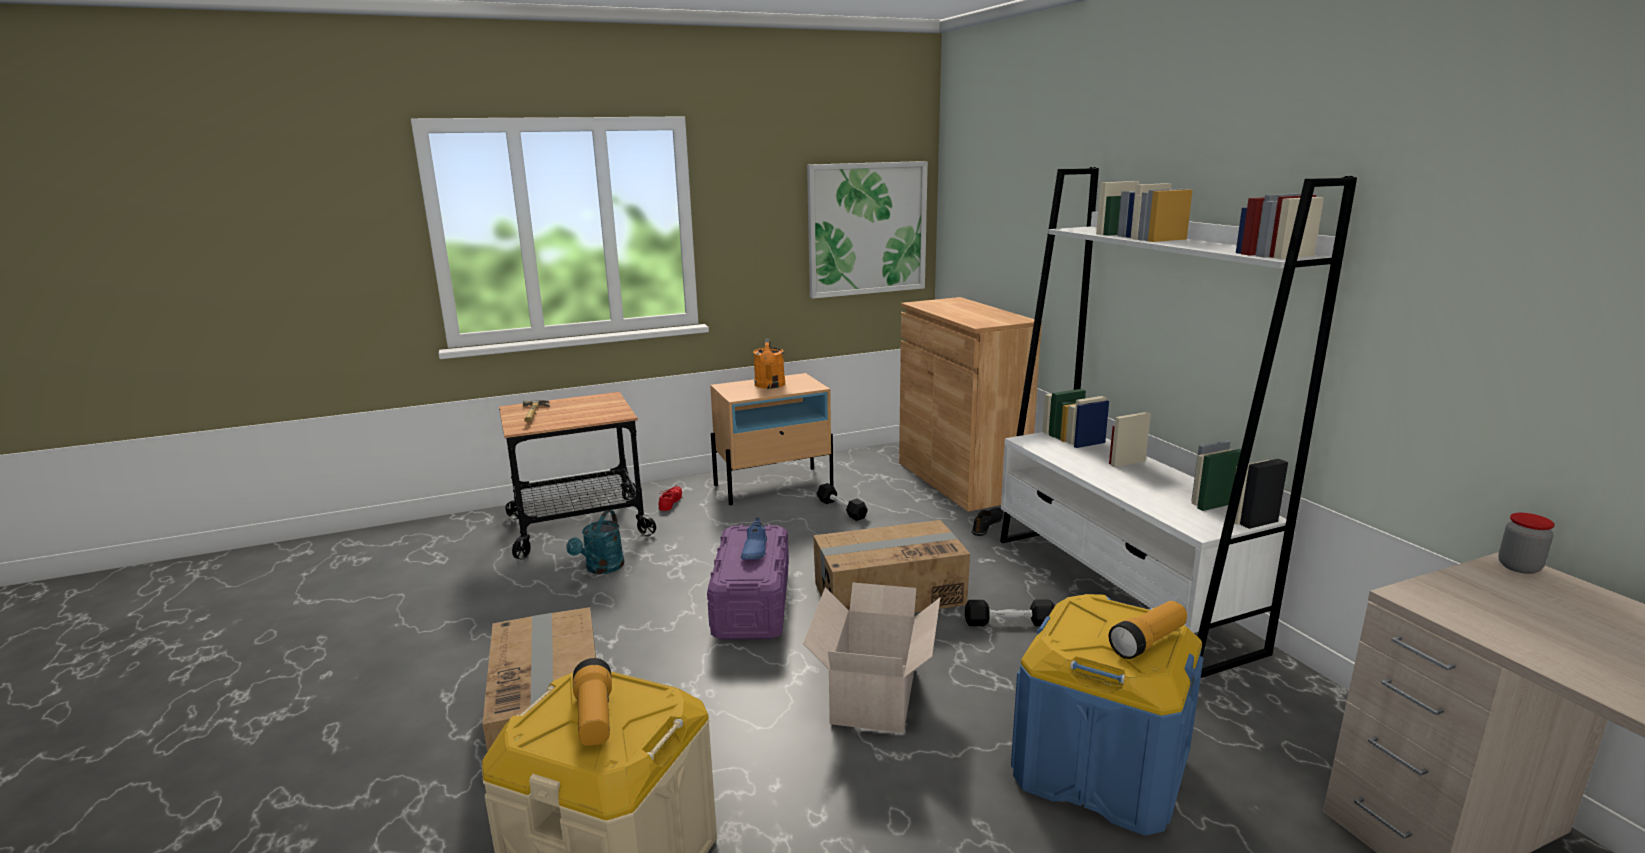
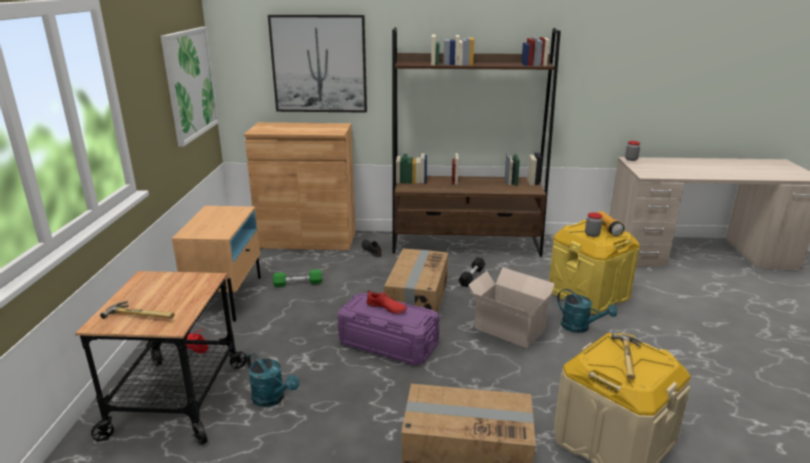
camera: 65 degrees left, 5 degrees up
(594, 718) = (630, 360): flashlight -> hammer
(754, 550) = (386, 308): blue shoe -> red shoe
(770, 386) = (215, 220): orange watering can -> none
(841, 509) = (298, 283): black dumbbell -> green dumbbell
(952, 776) = (580, 327): none -> turquoise watering can
(1021, 222) = (319, 64): none -> picture
(1090, 627) = (592, 234): none -> jar
(1100, 768) = (588, 294): blue storage box -> yellow storage box
(1119, 591) = (466, 245): white bookcase -> brown bookcase

